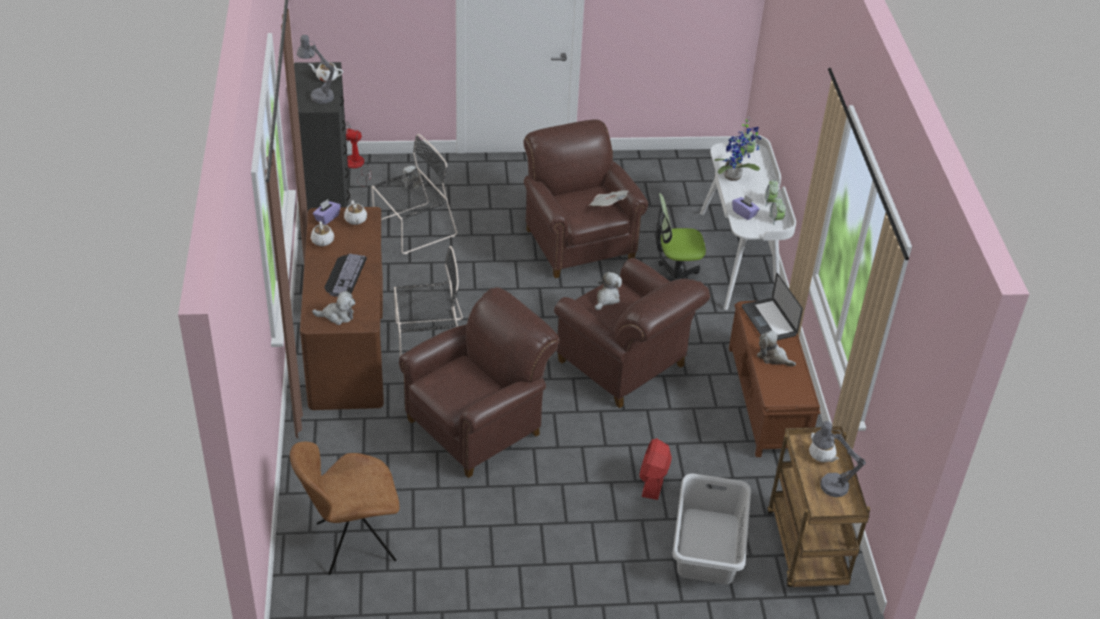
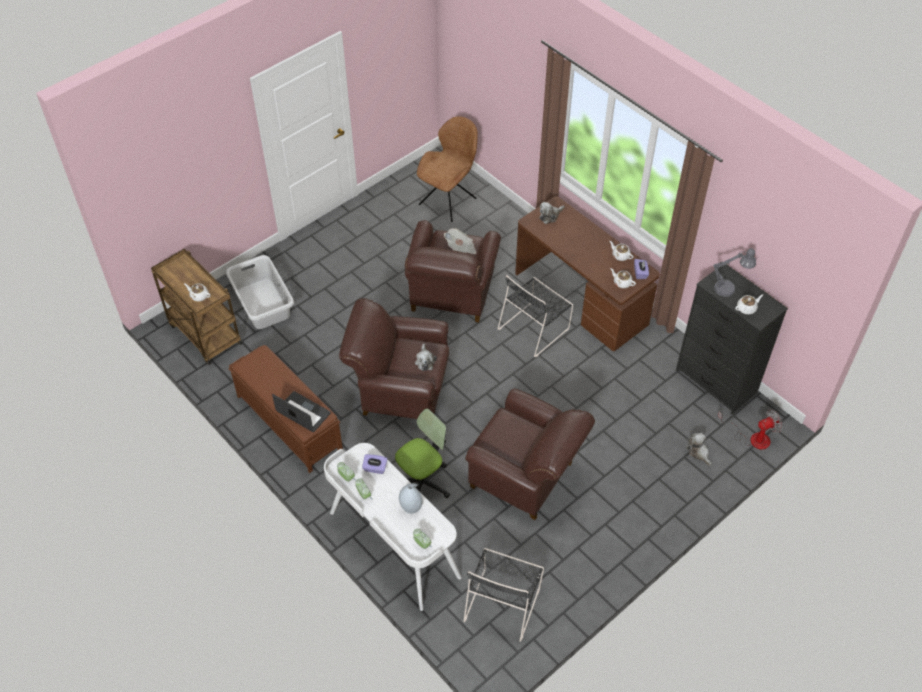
camera: 145 degrees right, 10 degrees up
(344, 275) = (579, 242): keyboard -> none
(412, 229) = (646, 407): black chair -> black chair (503, 602)
(607, 206) = (497, 445): newspaper -> newspaper (460, 248)
(653, 480) = (322, 323): red fan -> none
(734, 177) = (411, 506): potted plant -> grey vase
(773, 357) = (281, 384): plush toy -> none
(828, 483) = (186, 281): grey table lamp -> none

